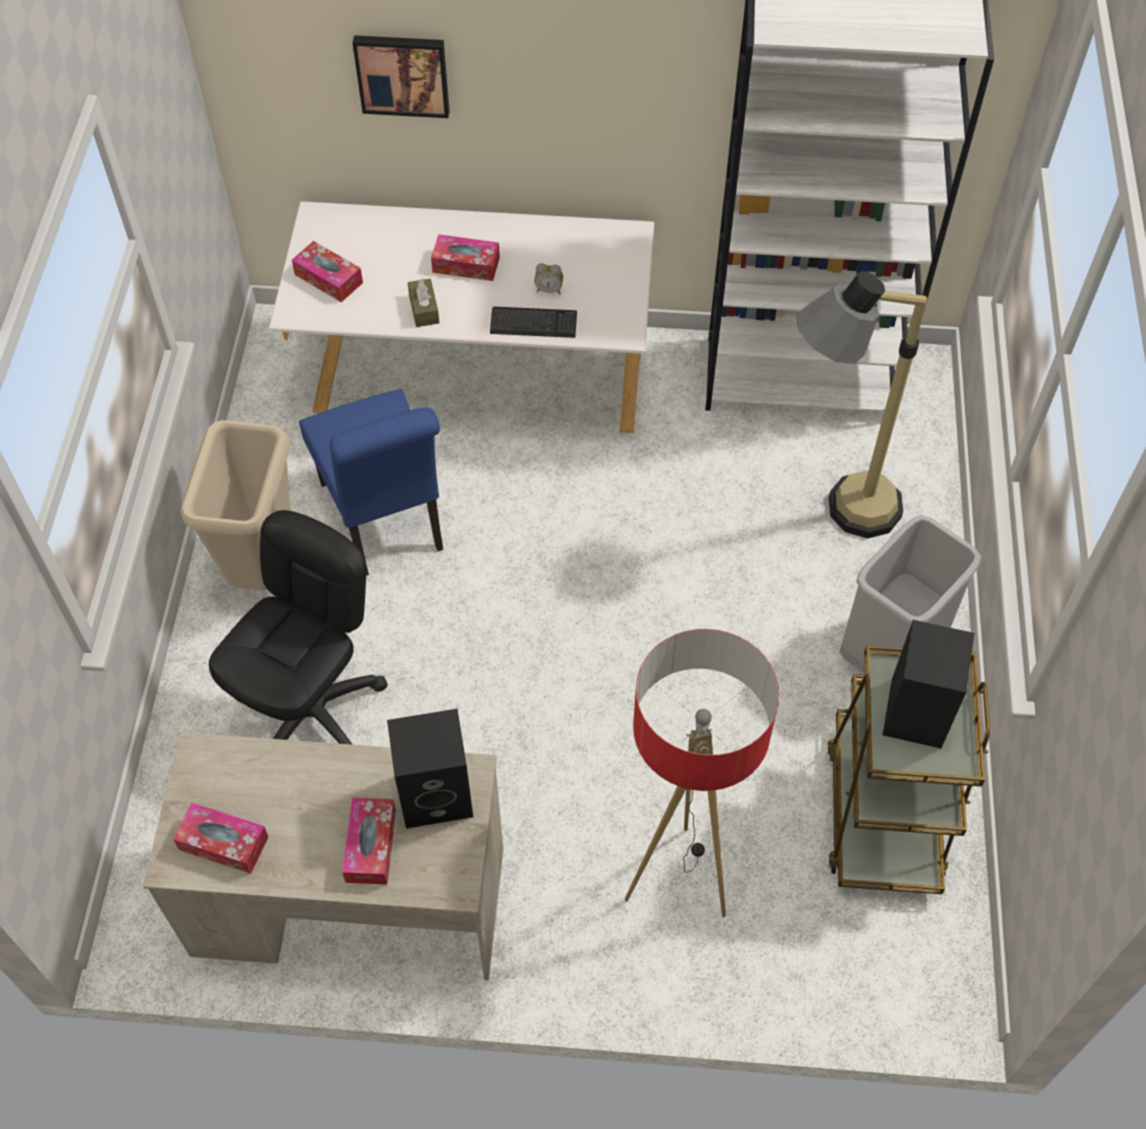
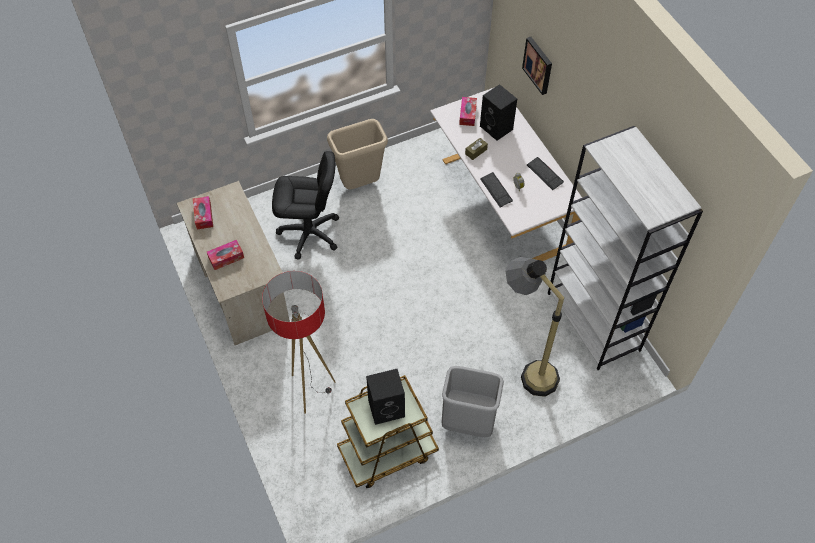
camera: 60 degrees right, 0 degrees up
(386, 522) = (408, 211): blue chair -> none
(437, 793) = (258, 267): black speaker -> black speaker (497, 128)
(466, 265) = (509, 153): tissue box -> none
(549, 242) = (545, 174): none -> keyboard

